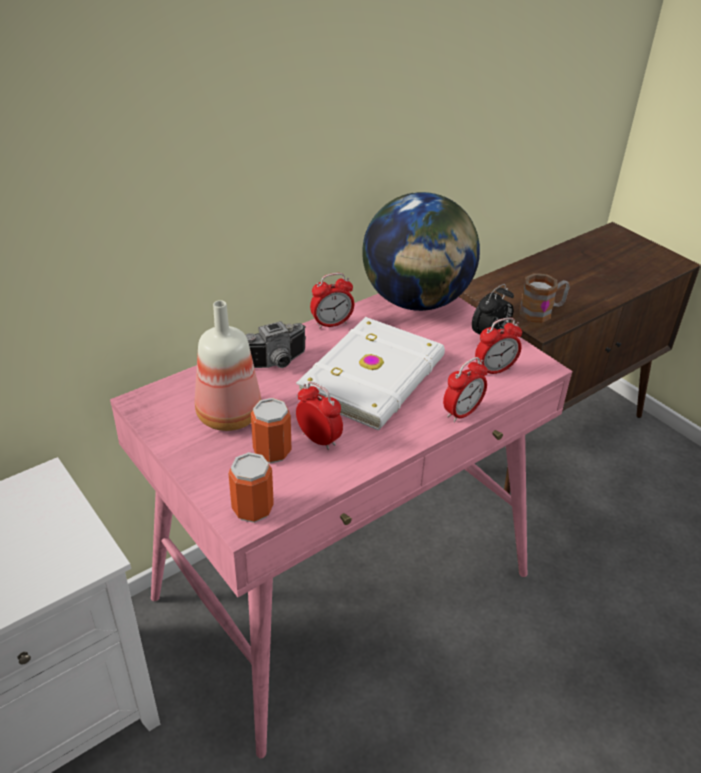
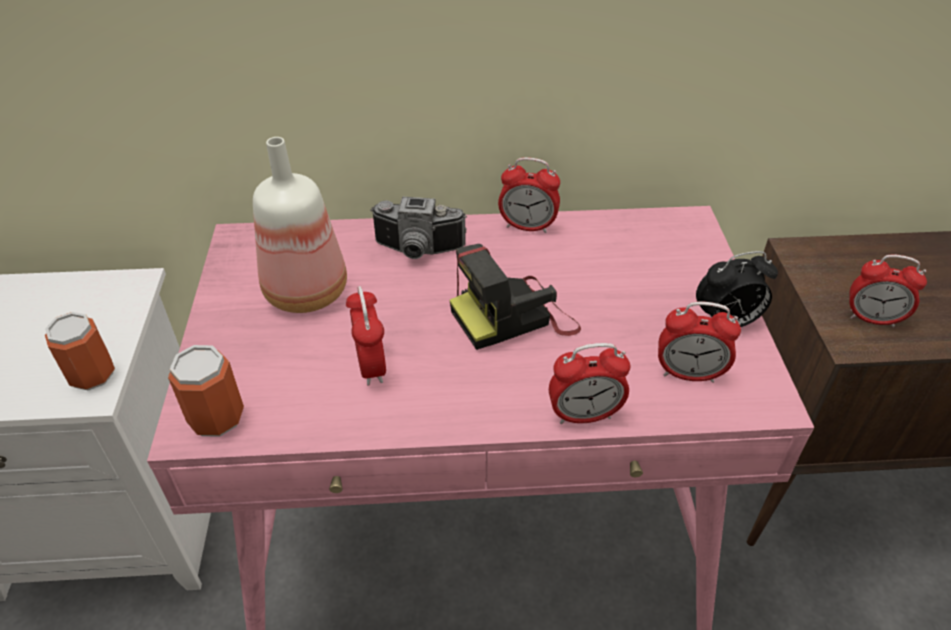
camera: 35 degrees right, 5 degrees up
(272, 451) = (306, 357): can -> can (92, 375)
(375, 378) = (514, 316): white book -> camera
(416, 301) = (664, 236): globe -> none
(541, 312) = (872, 319): mug -> alarm clock

